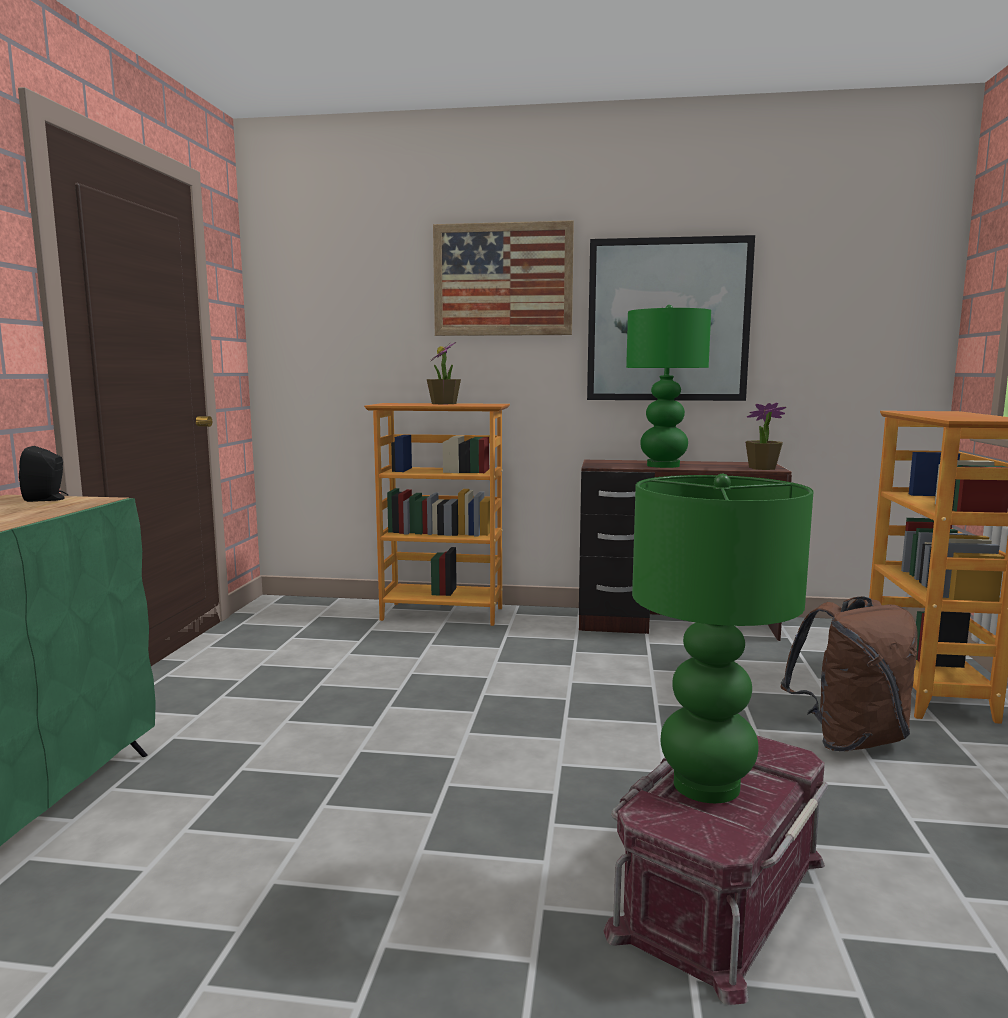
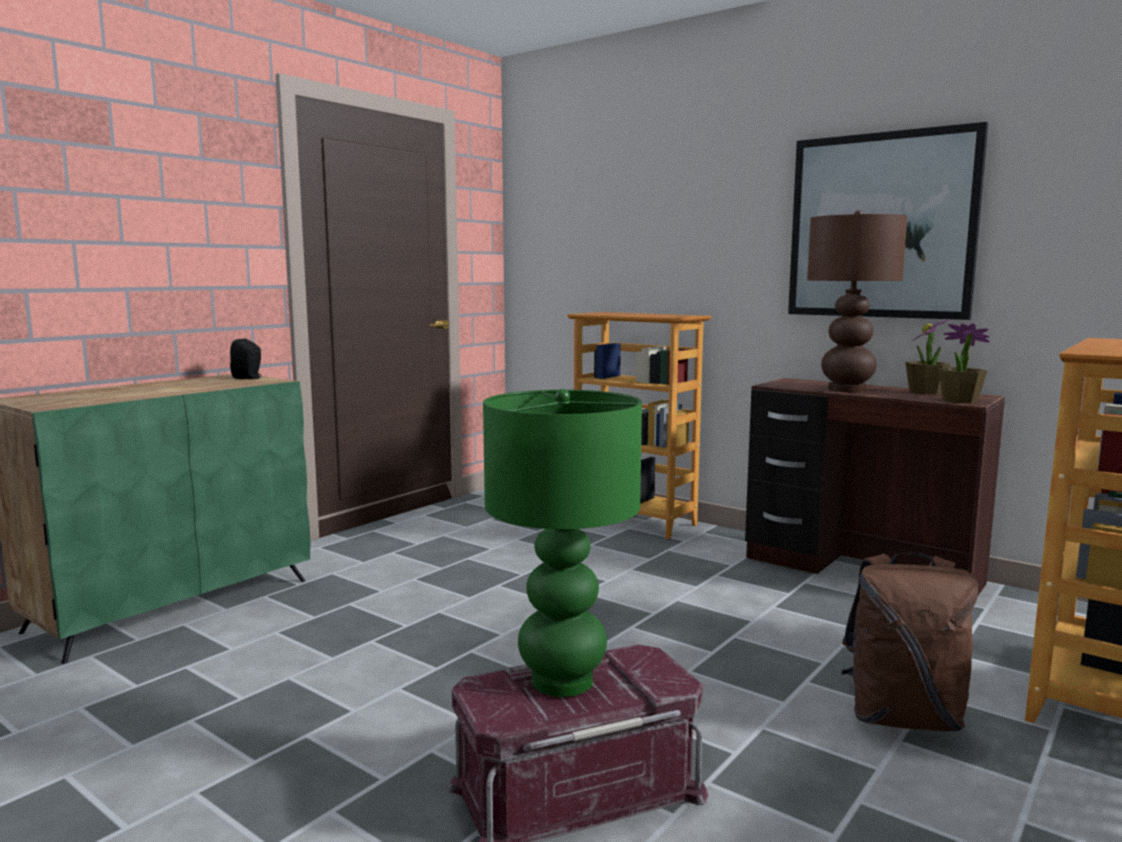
camera: 30 degrees right, 0 degrees up
(444, 403) = (645, 314): potted plant -> potted plant (925, 392)
(503, 280) = (712, 189): picture -> none
(663, 466) = (847, 390): green table lamp -> brown table lamp

